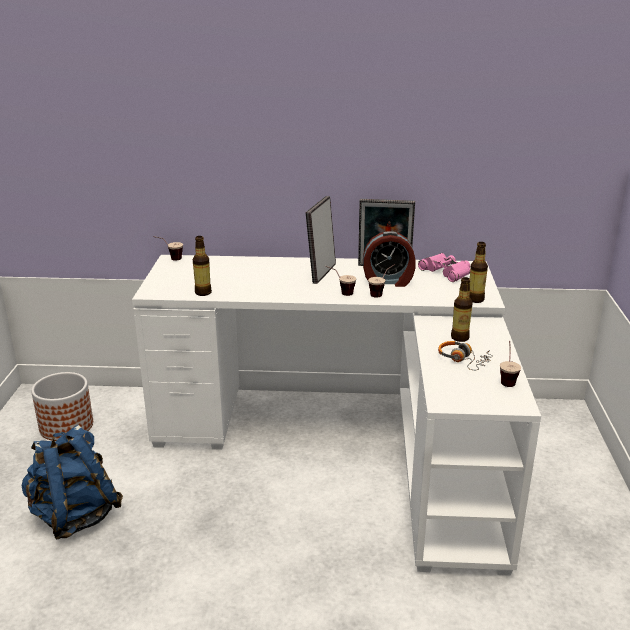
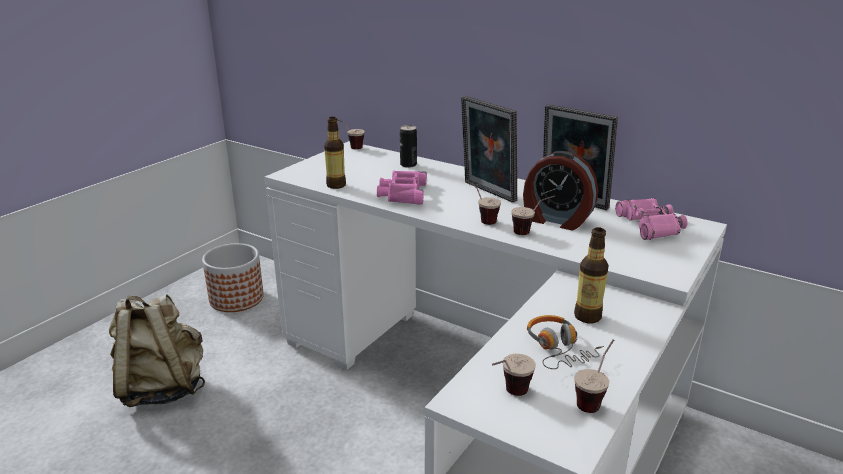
camera: 30 degrees right, 0 degrees up
(75, 516) = (162, 388): blue backpack -> beige backpack
(237, 264) = (408, 165): none -> can
(262, 287) = (402, 193): none -> pink binoculars
(321, 273) = (487, 192): picture frame -> picture frame turned 90 degrees counterclockwise
(464, 392) = (508, 395): none -> cup
(475, 299) = (653, 270): bottle -> none

